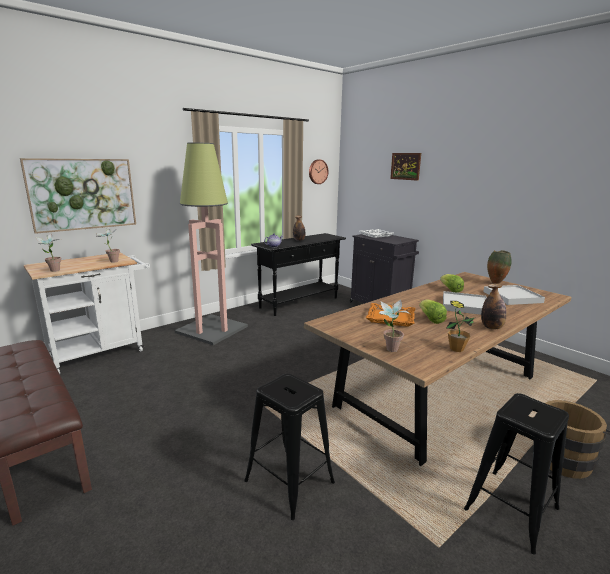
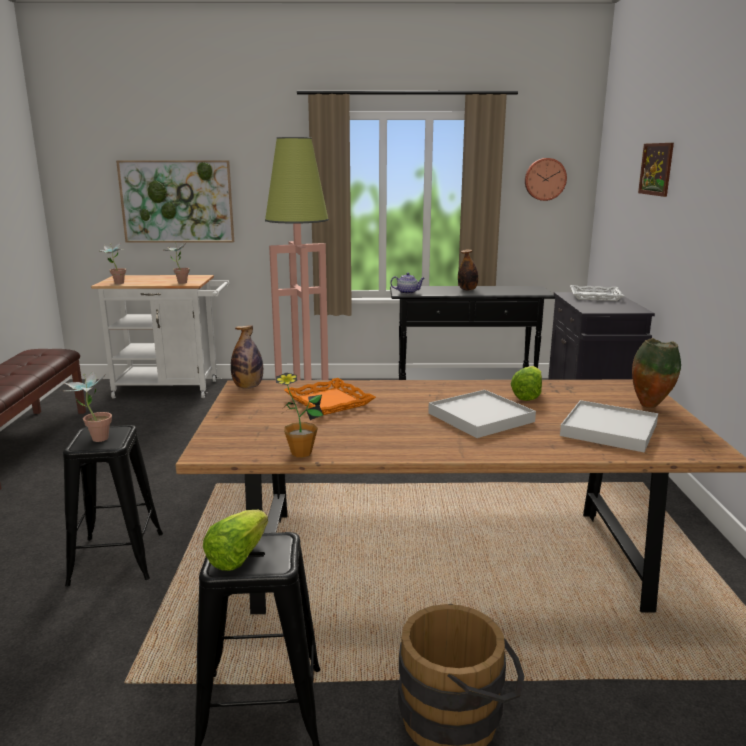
camera: 40 degrees right, 0 degrees up
(389, 351) = (226, 429): potted plant -> potted plant (94, 439)
(430, 319) = (375, 417): lettuce -> lettuce (237, 556)
(491, 327) = (428, 450): bottle -> bottle (248, 387)

